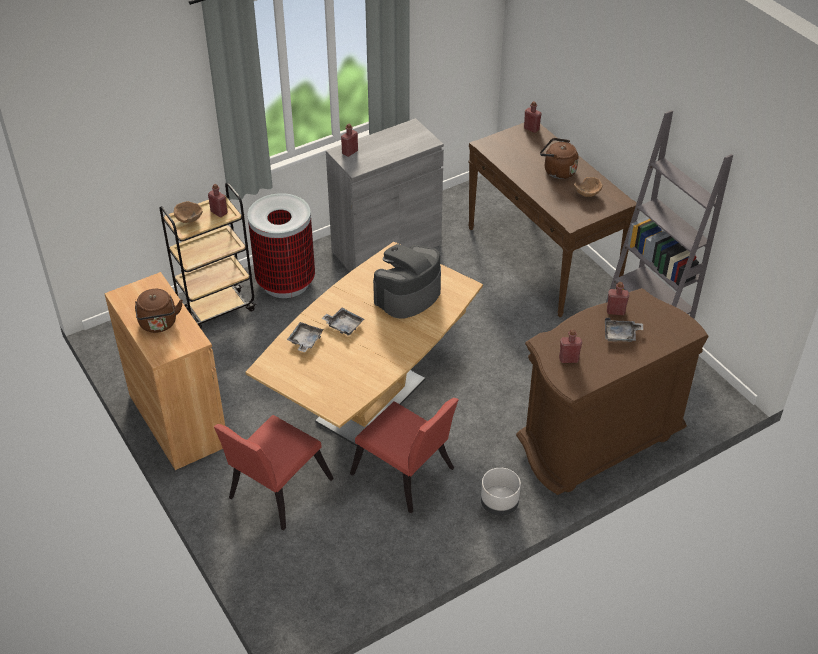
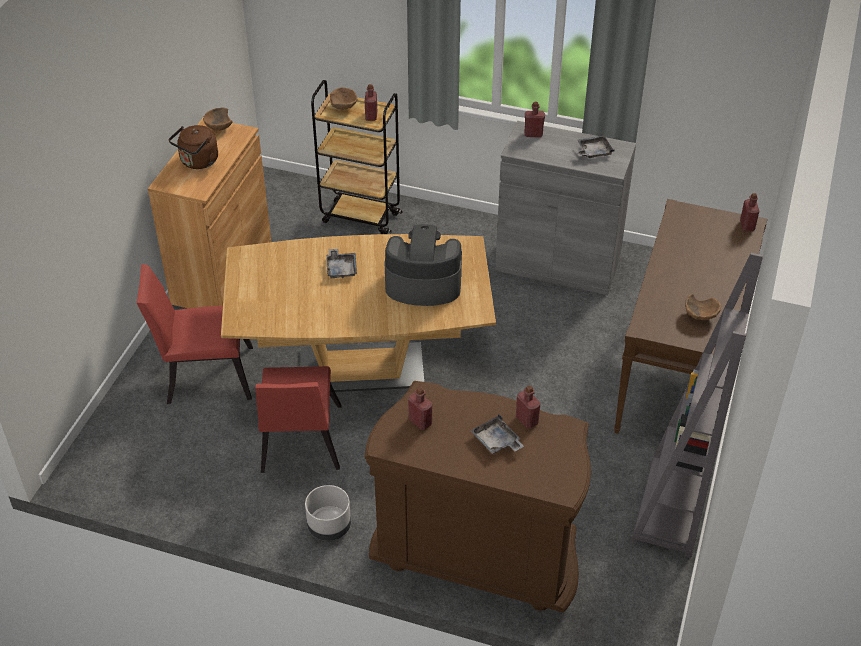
camera: 50 degrees right, 0 degrees up
(131, 292) = (218, 128): none -> brown bowl
(285, 282) = (440, 232): trash can -> none
(305, 341) = (298, 258): grey tray -> grey tray (593, 152)
(557, 171) = (707, 277): brown kettle -> none

